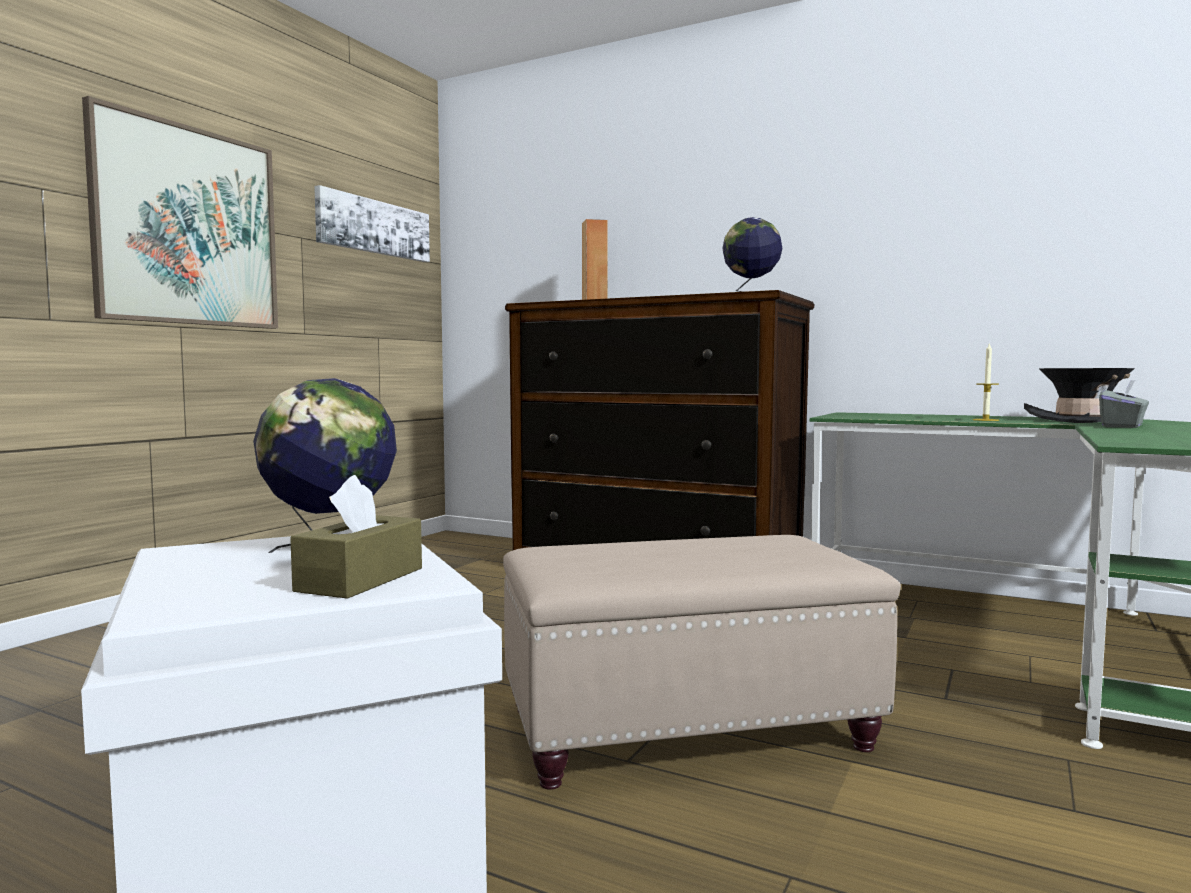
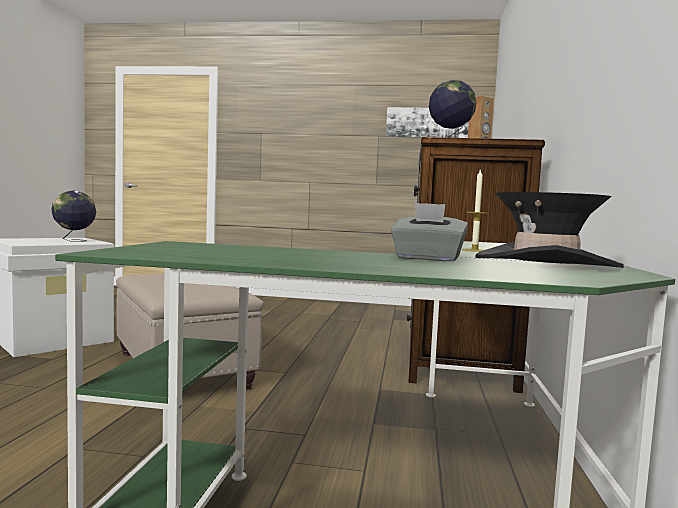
camera: 70 degrees right, 0 degrees up
(188, 226) = (315, 138): picture -> none
(360, 579) = (29, 242): brown tissue box -> none

